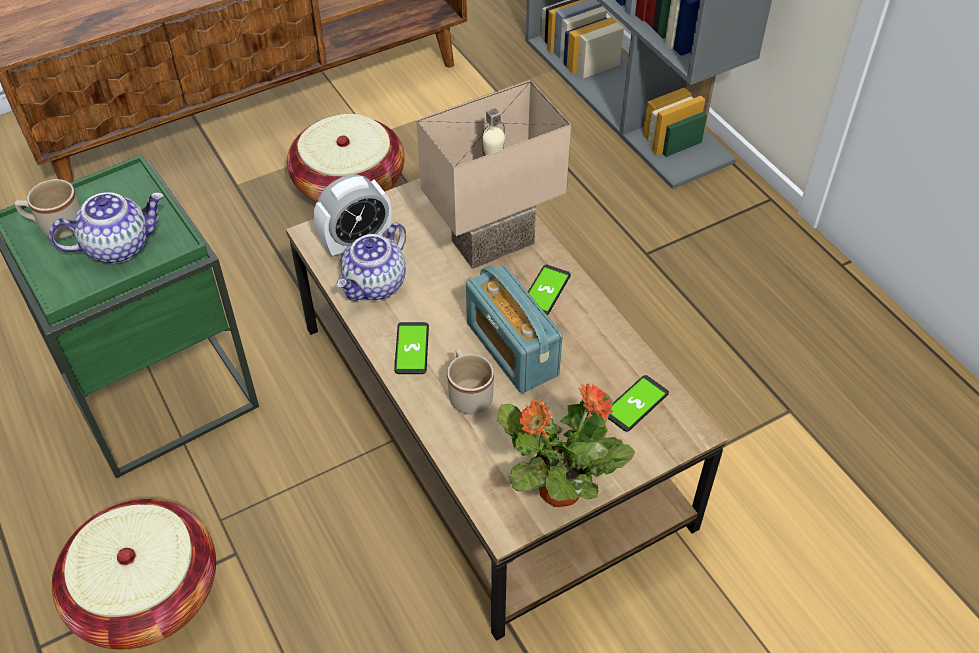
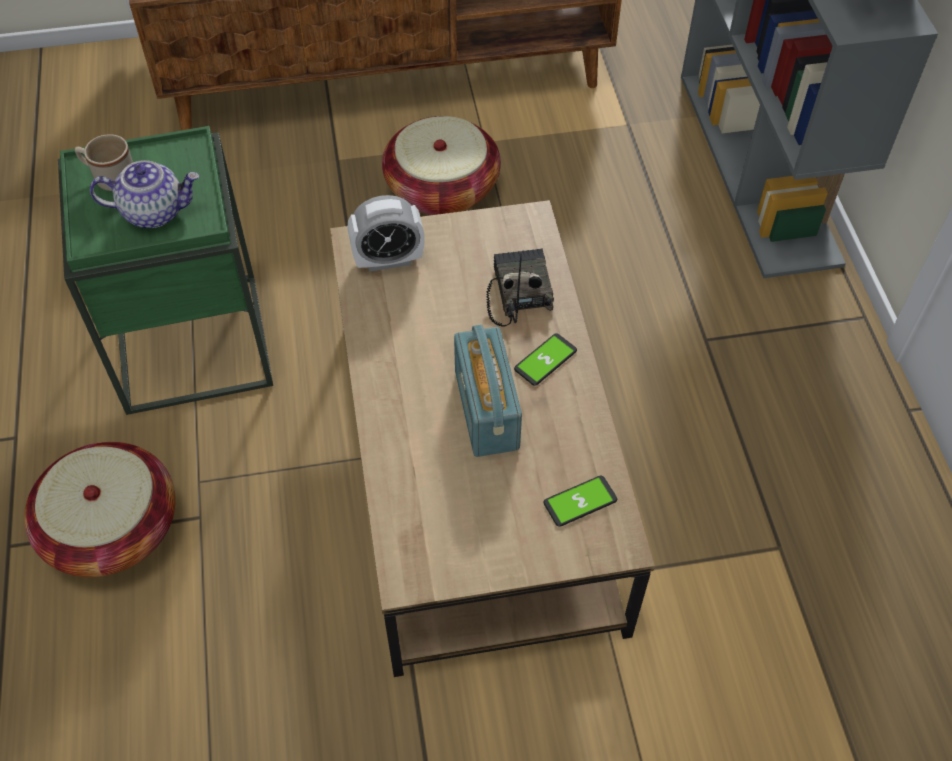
camera: 20 degrees right, 5 degrees up
(375, 285) = (387, 308): teapot -> none
(411, 349) = (393, 381): phone -> none
(468, 393) = (426, 441): beige mug -> none
(492, 239) = (517, 292): beige table lamp -> radio
(558, 489) = (467, 562): potted plant -> none

